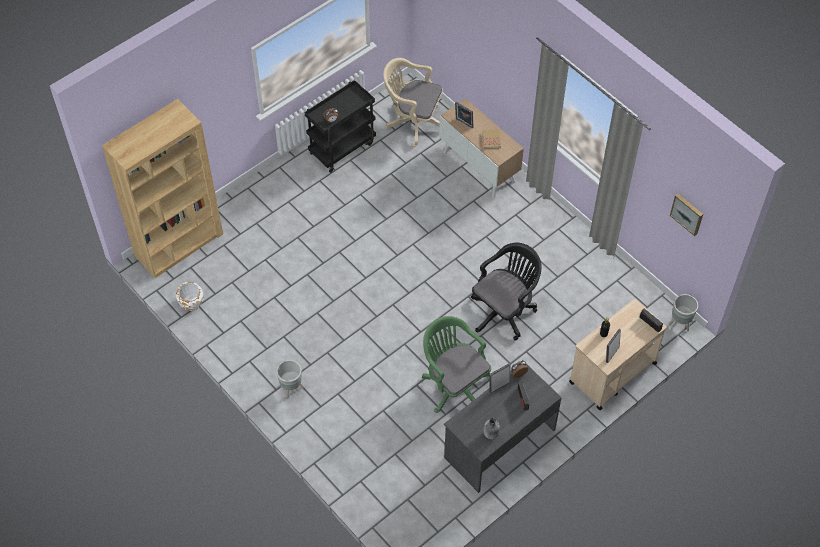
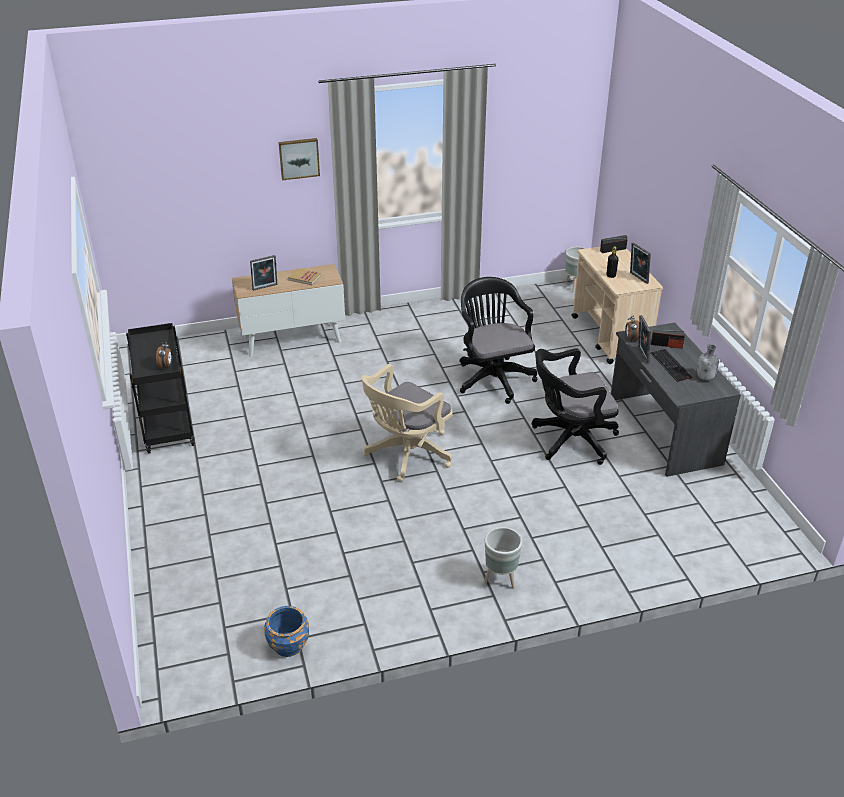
camera: 65 degrees left, 20 degrees down
(179, 245) = (174, 628): brown bookcase -> none
(191, 303) = (288, 645): white planter -> blue planter
(413, 122) = (187, 364): beige office chair -> beige office chair (406, 455)
(454, 384) = (569, 440): green office chair -> black office chair
(495, 409) = (671, 365): none -> keyboard
(687, 213) = (546, 147): picture -> picture (299, 158)

